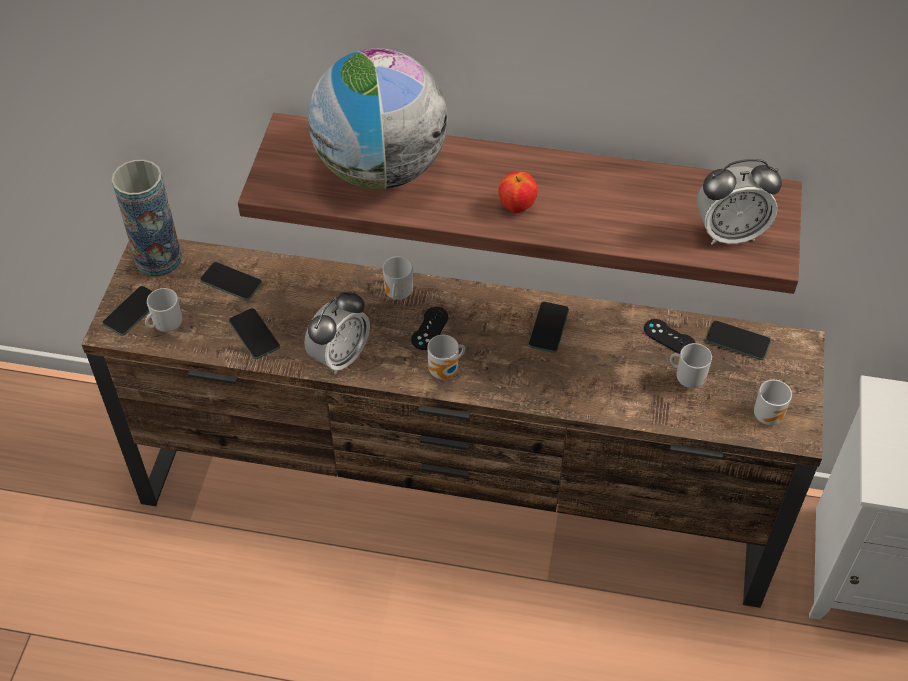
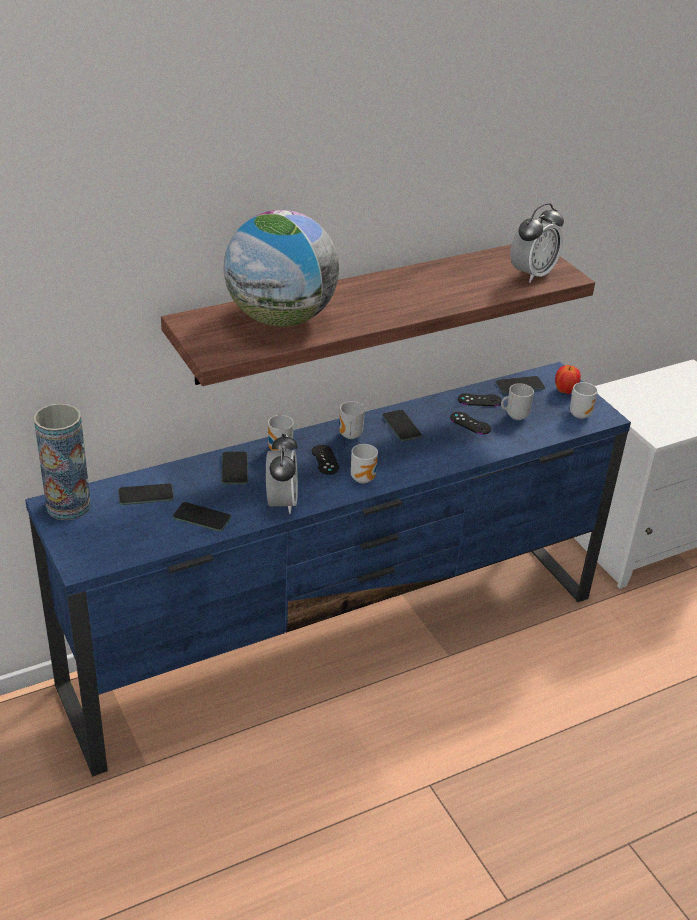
camera: 40 degrees left, 15 degrees down
(132, 311) = (85, 546): phone -> phone (234, 469)
(166, 325) = (124, 543): mug -> mug (349, 436)
(457, 499) = (339, 640): brown tv stand -> blue tv stand
(517, 207) = (395, 306): apple -> apple (565, 391)
(626, 362) = (470, 423): none -> black game controller

